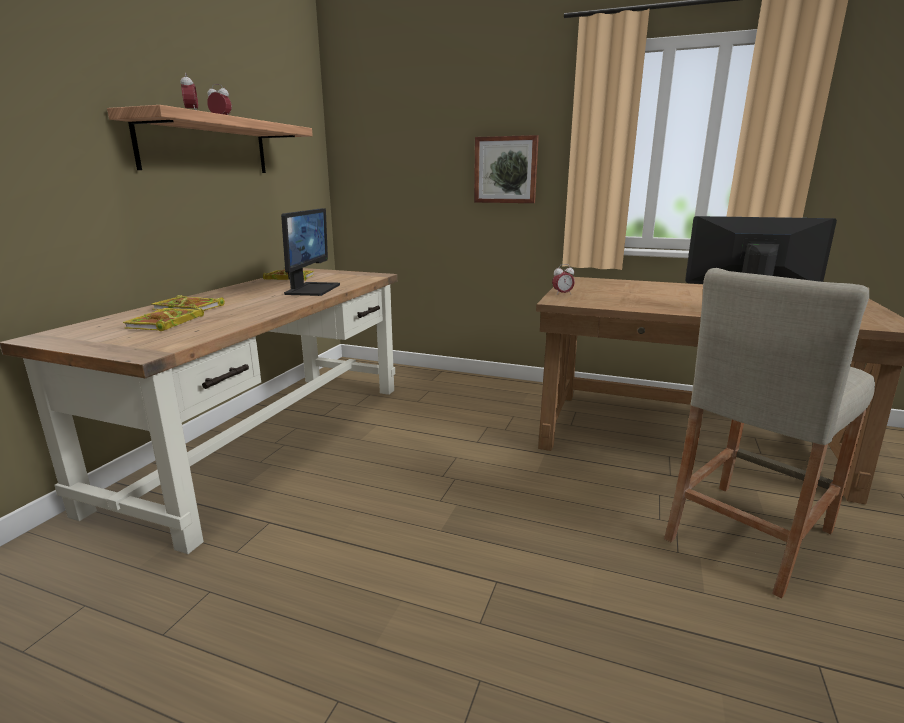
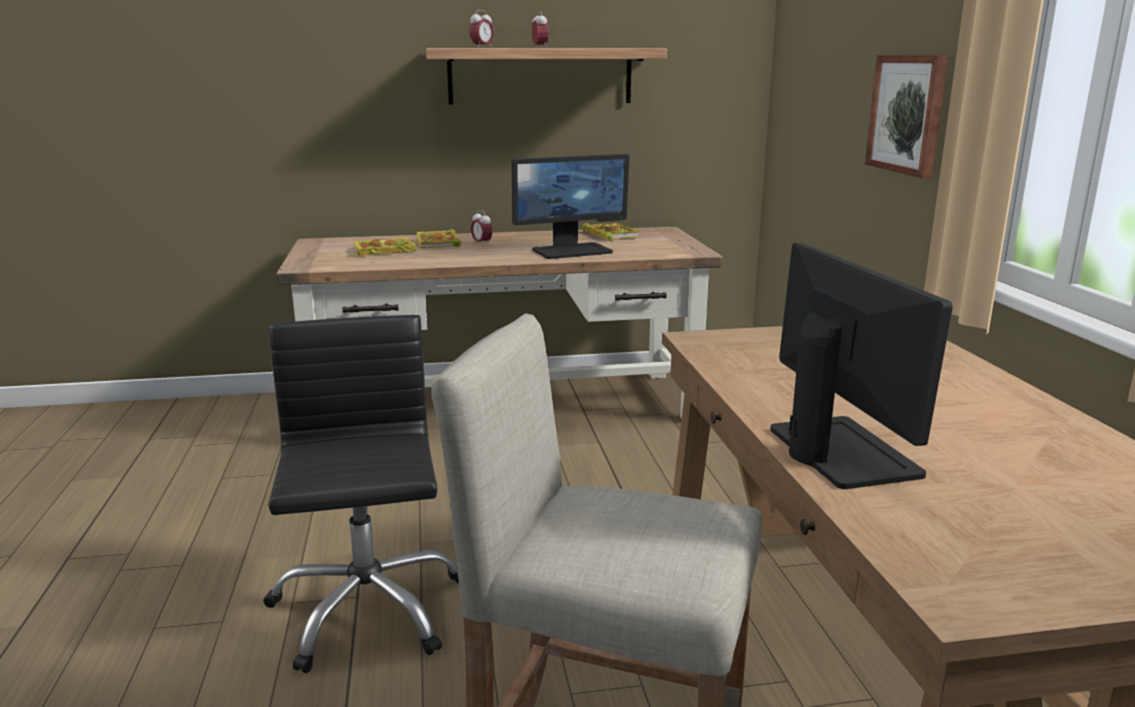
camera: 60 degrees right, 0 degrees up
(518, 580) = (367, 609): none -> black office chair
(562, 294) = (751, 335): alarm clock -> alarm clock (481, 244)

